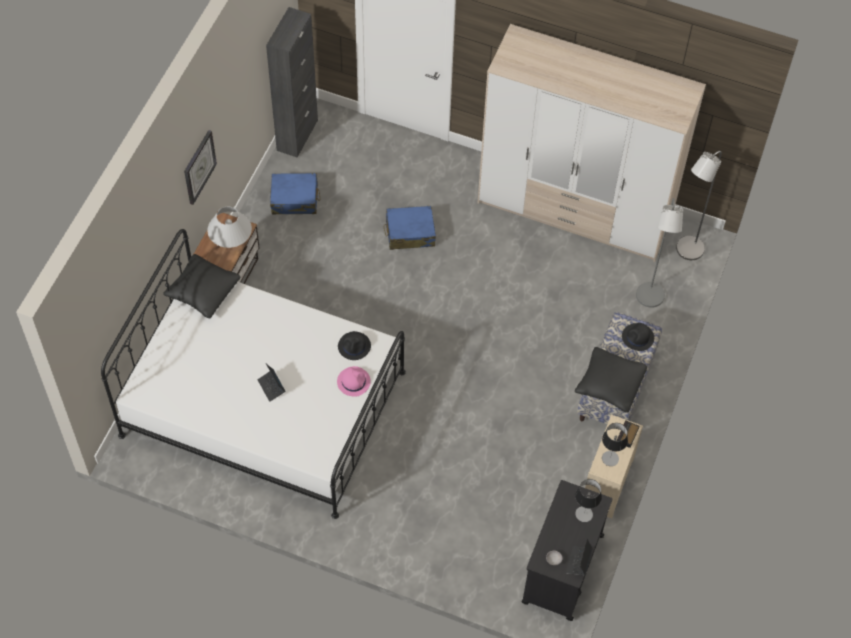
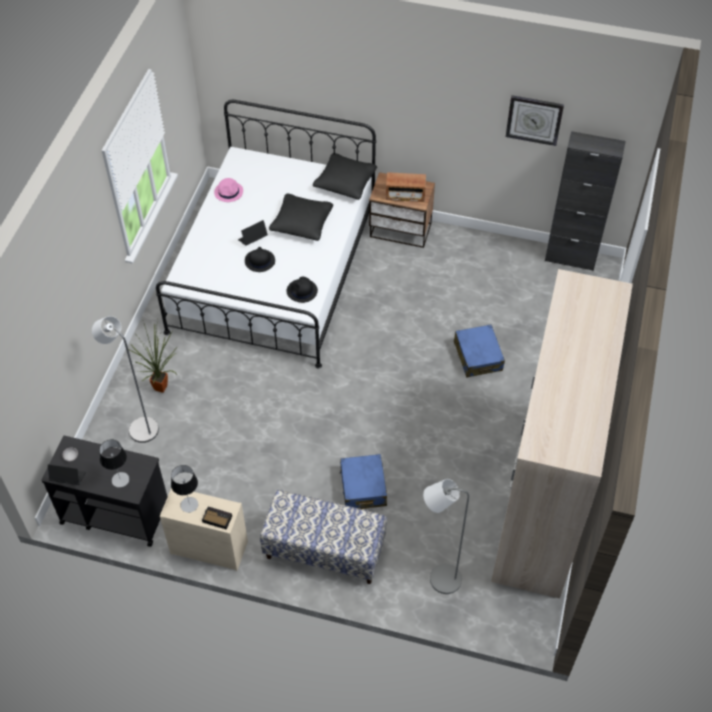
camera: 85 degrees right, 5 degrees down
(199, 167) = (426, 115): wall clock -> wall clock (534, 120)
(231, 239) = (405, 195): white table lamp -> radio
(295, 199) = (495, 265): blue suitcase -> blue suitcase (363, 487)
(353, 381) = (264, 294): pink hat -> pink hat (229, 192)
(412, 521) = (163, 389): none -> potted plant
(610, 384) = (294, 515): black pillow -> black pillow (302, 223)
(637, 337) = (355, 538): black hat -> black hat (259, 261)
(686, 252) = (512, 615): grey floor lamp -> grey floor lamp (139, 427)

